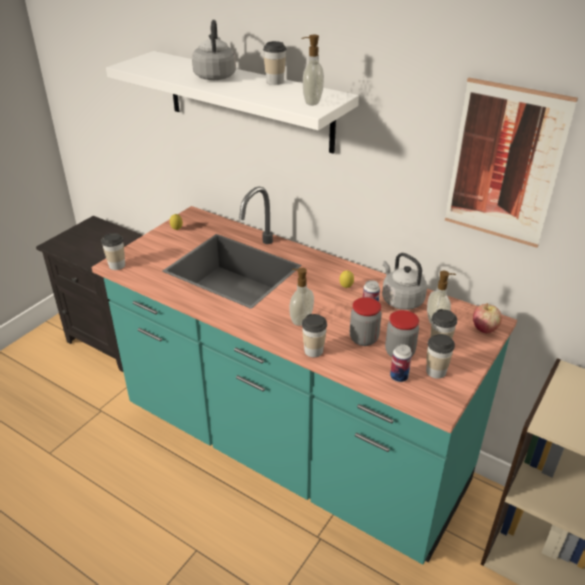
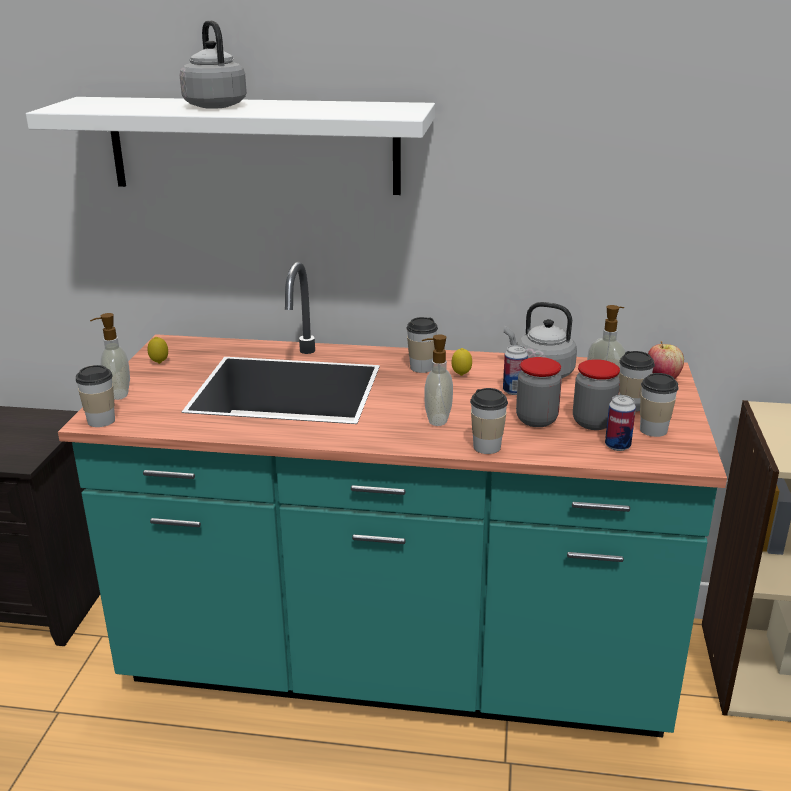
camera: 25 degrees left, 10 degrees down
(275, 81) = (307, 102): cup -> cup (421, 367)
(311, 102) = (388, 111): soap dispenser -> soap dispenser (117, 394)
(504, 164) = (647, 157): picture -> none

